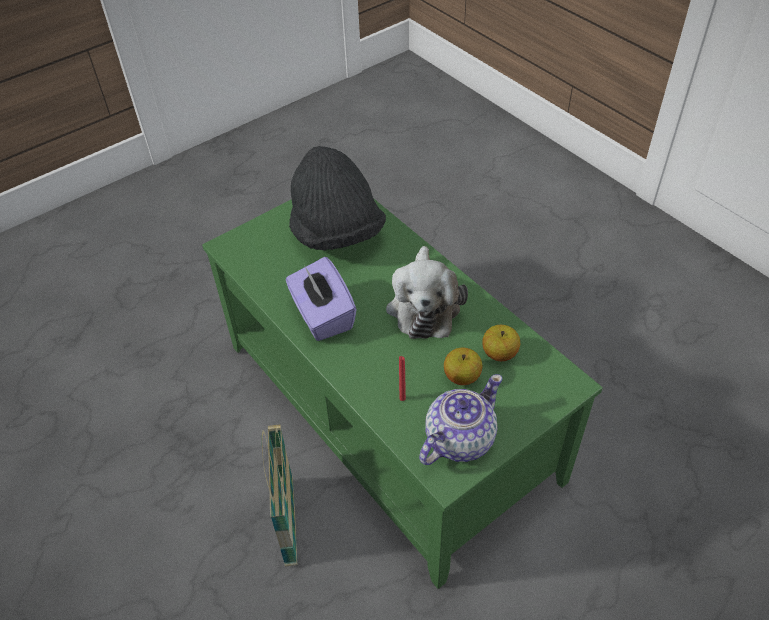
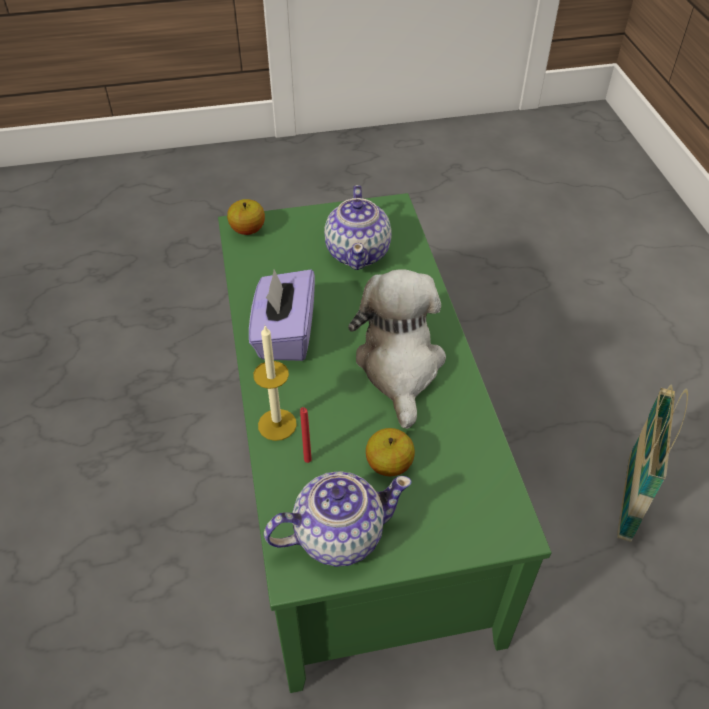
camera: 25 degrees right, 0 degrees up
(289, 522) = (186, 543): basket -> basket (629, 498)
(336, 232) = (358, 252): black hat -> teapot
(363, 383) = (277, 424): none -> candle
(424, 305) = (399, 367): plush toy -> plush toy turned 150 degrees clockwise
(499, 353) = (450, 457): apple -> apple (247, 230)

